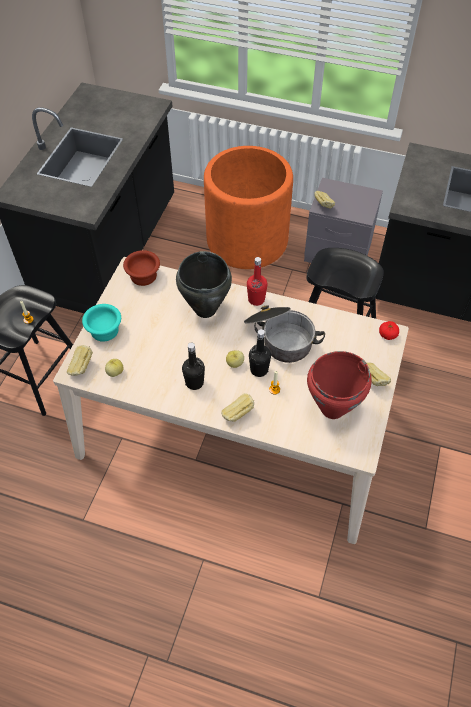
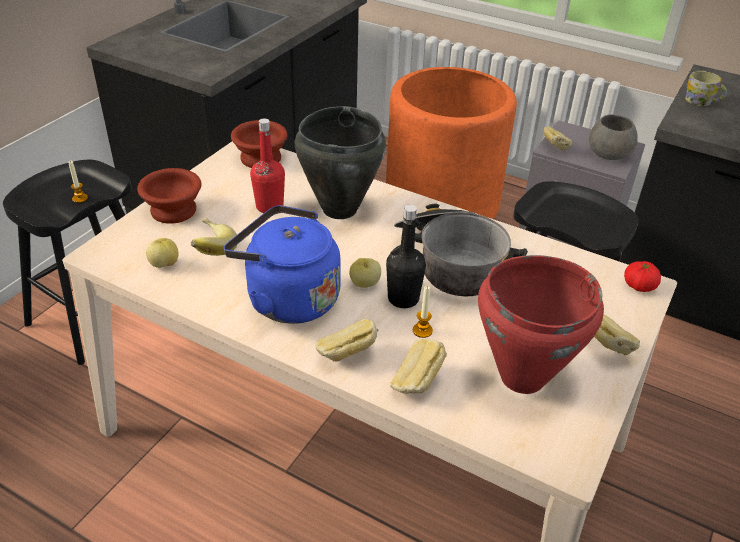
camera: 10 degrees right, 15 degrees down
(82, 367) = (115, 250): bread -> bread (417, 383)
(105, 330) = (175, 210): turquoise bowl -> brown bowl
(138, 357) = (210, 251): none -> banana
(194, 382) = (287, 298): black bottle -> blue kettle
(256, 299) = (424, 209): red bottle -> red bottle (269, 207)
(359, 204) = (608, 154): none -> grey bowl
(416, 181) = (702, 102): none -> mug

